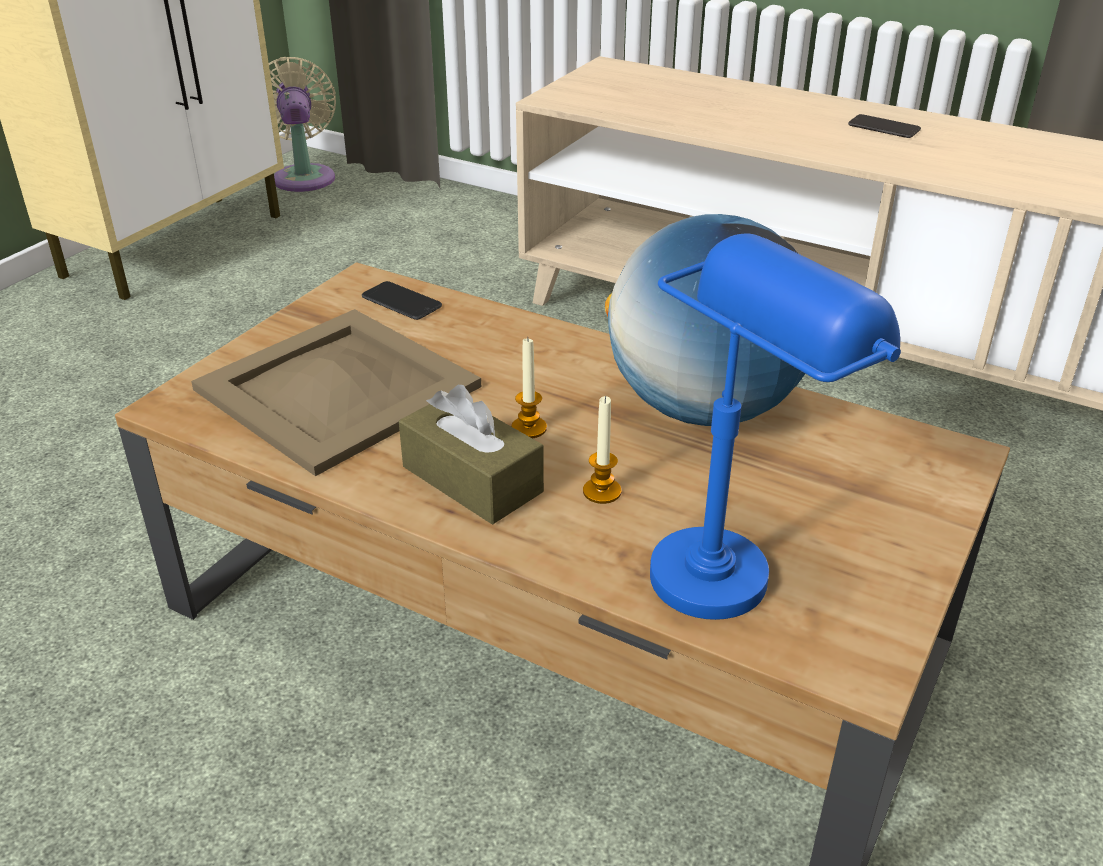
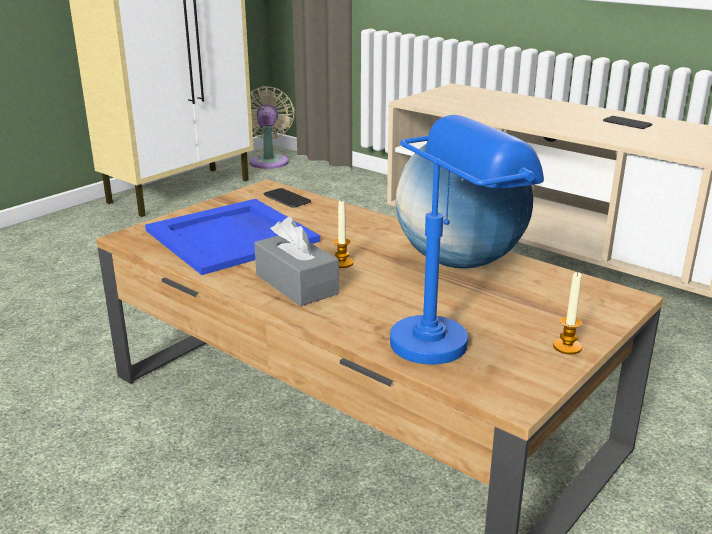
camera: 10 degrees right, 10 degrees down
(337, 390) = (231, 236): beige tray -> blue tray
(472, 479) = (296, 284): brown tissue box -> grey tissue box
(602, 491) = (376, 296): candle -> candle (567, 347)

